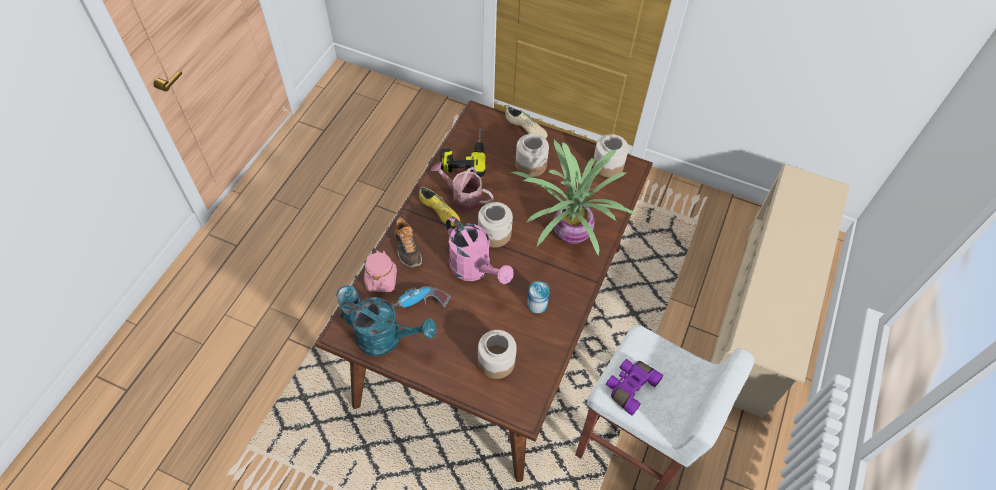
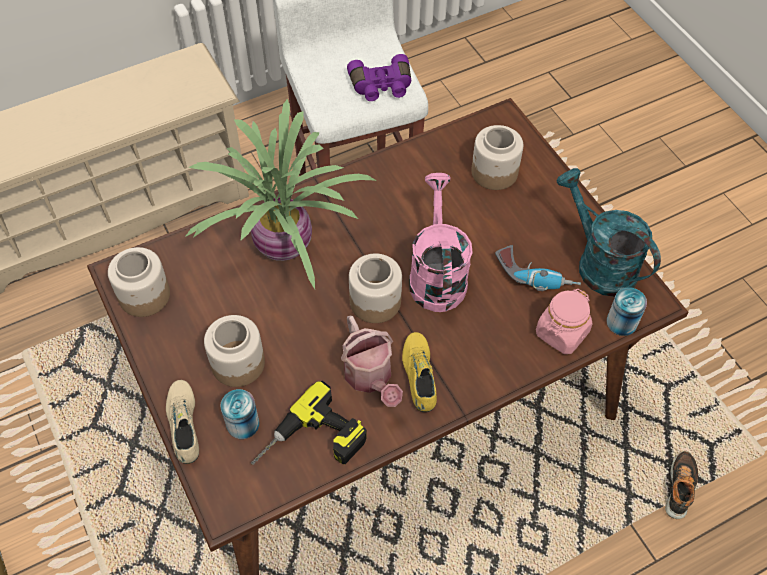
camera: 140 degrees left, 0 degrees up
(407, 248) = (500, 354): shoe -> shoe (680, 487)
(537, 304) = (401, 197): can -> can (243, 424)

